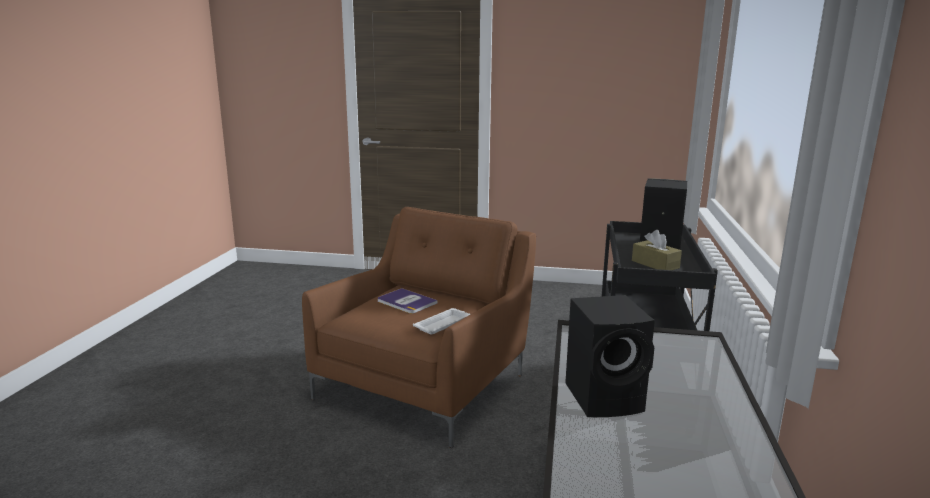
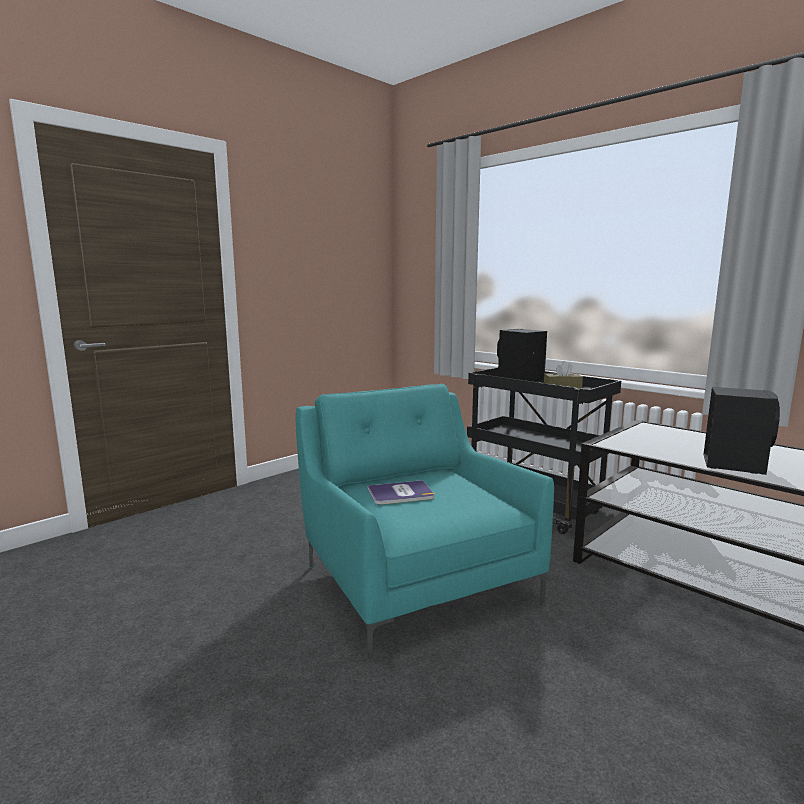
camera: 55 degrees left, 5 degrees down
(426, 383) = (415, 579): brown armchair -> turquoise armchair
(443, 324) = (477, 493): white tray -> none

